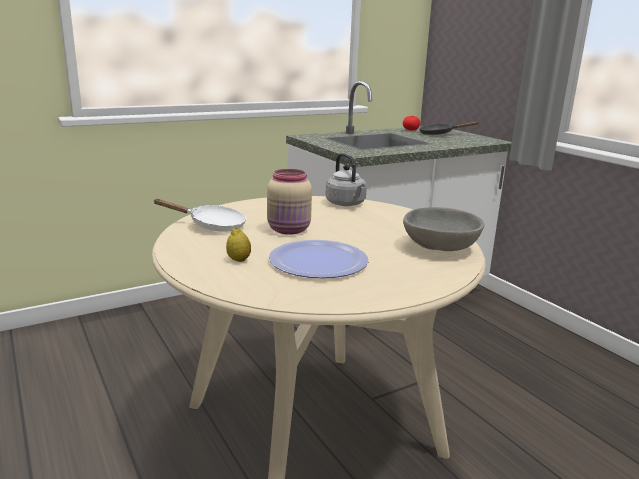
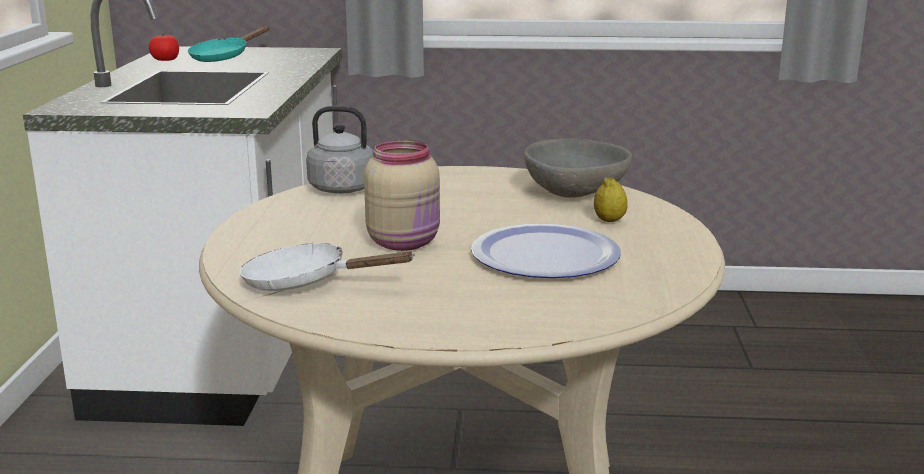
camera: 55 degrees left, 0 degrees up
(211, 225) = (305, 282): white frying pan -> white frying pan turned 120 degrees counterclockwise
(239, 260) = (483, 295): lemon -> lemon (609, 220)
(440, 134) = (223, 57): black frying pan -> turquoise frying pan

